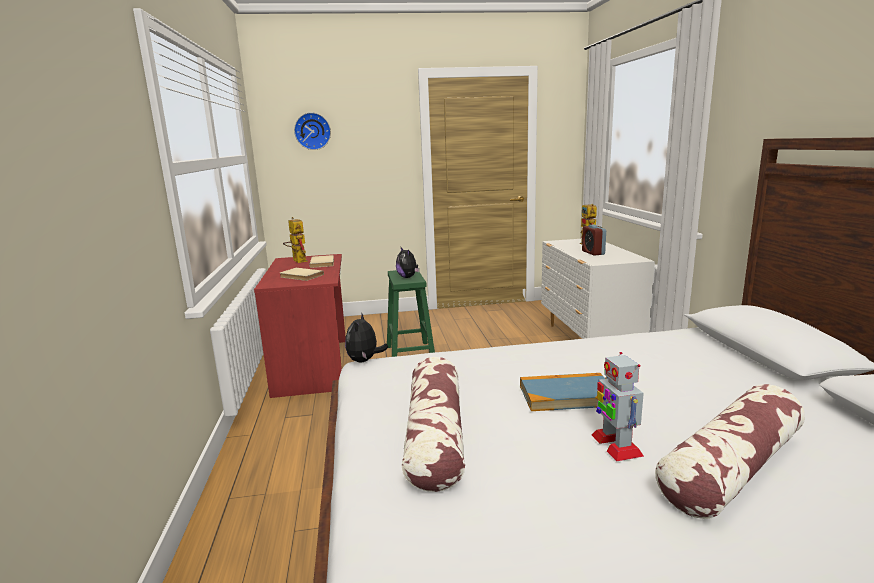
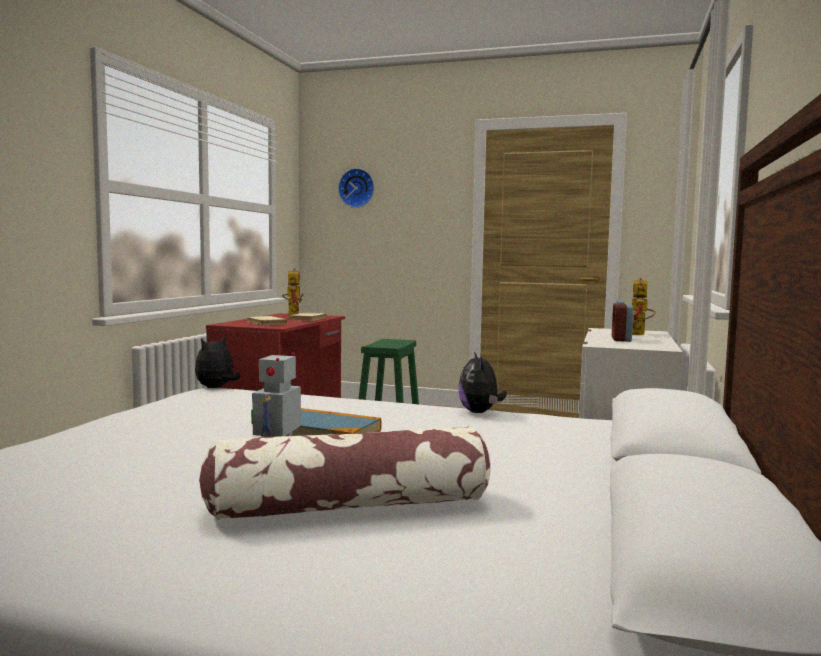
camera: 25 degrees right, 10 degrees down
(408, 277) = (390, 344): plush toy -> plush toy (480, 412)
(435, 436) = (146, 433): pillow -> none

